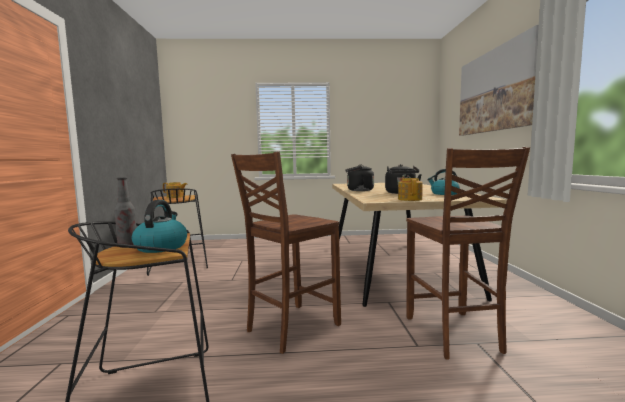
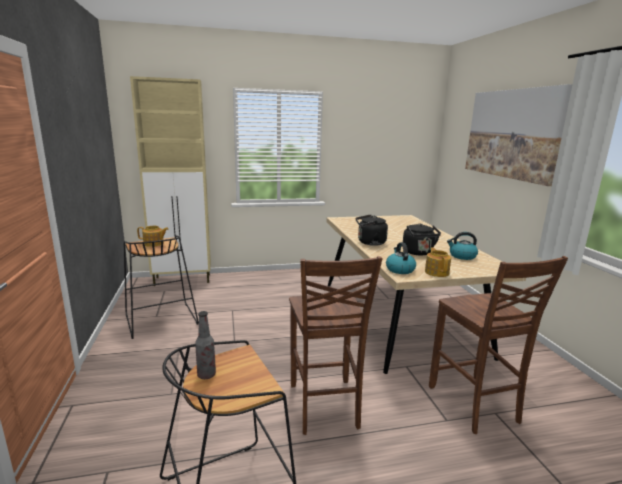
camera: 10 degrees left, 10 degrees up
(161, 247) = (247, 378): kettle -> kettle (399, 269)
(213, 242) = (183, 280): none -> beige cabinet
(290, 328) = (324, 407): brown chair -> brown chair turned 45 degrees counterclockwise

